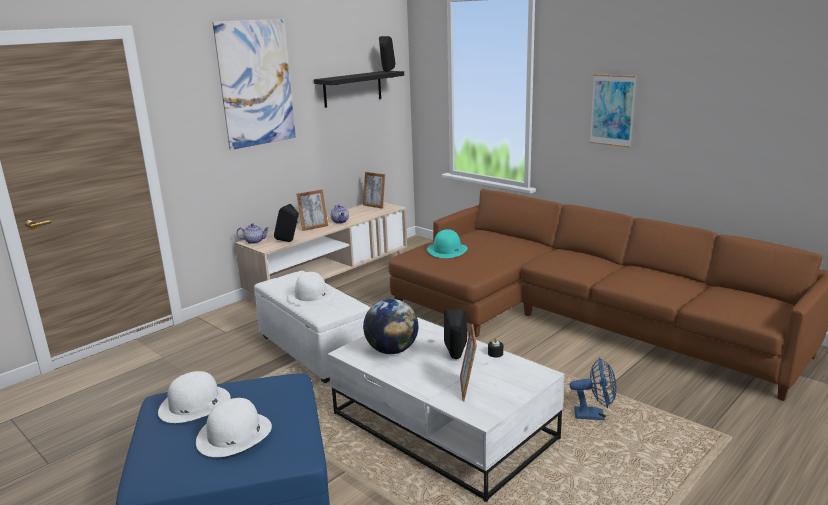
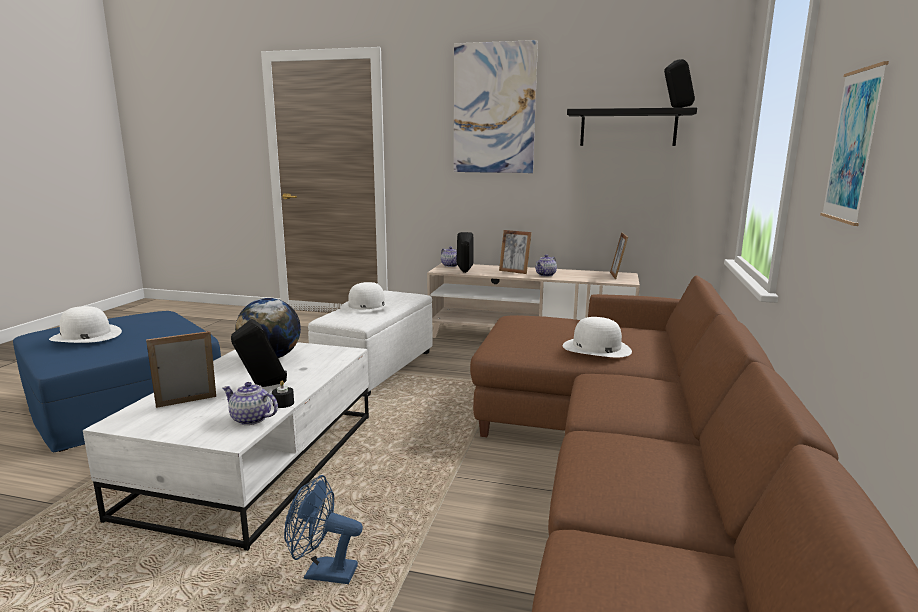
camera: 60 degrees right, 5 degrees down
(194, 404) = (138, 317): white hat -> white hat (596, 348)
(447, 250) = (550, 326): turquoise hat -> none
(514, 366) = (250, 419): none -> teapot
(594, 415) = (322, 573): blue fan -> blue fan turned 120 degrees clockwise

